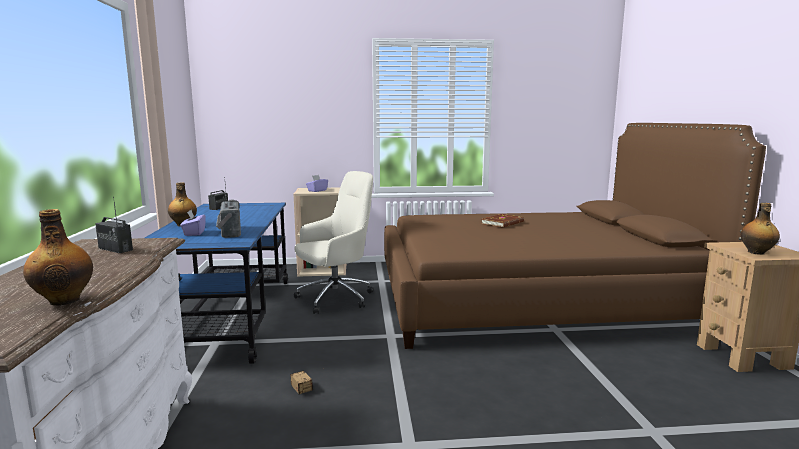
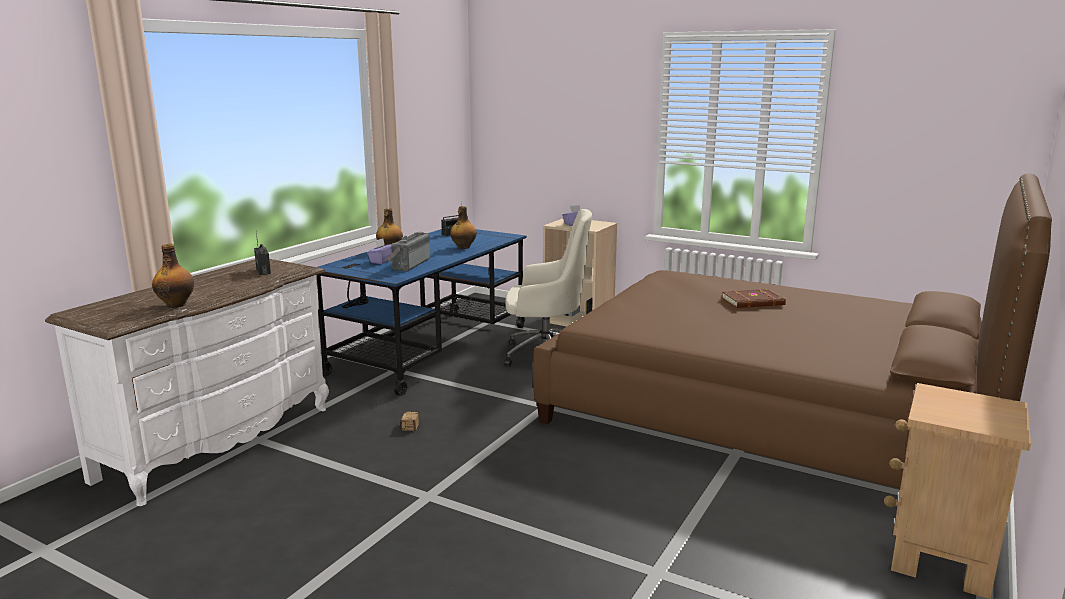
camera: 35 degrees right, 5 degrees up
(756, 252) = (947, 412): bottle -> bottle (463, 247)

